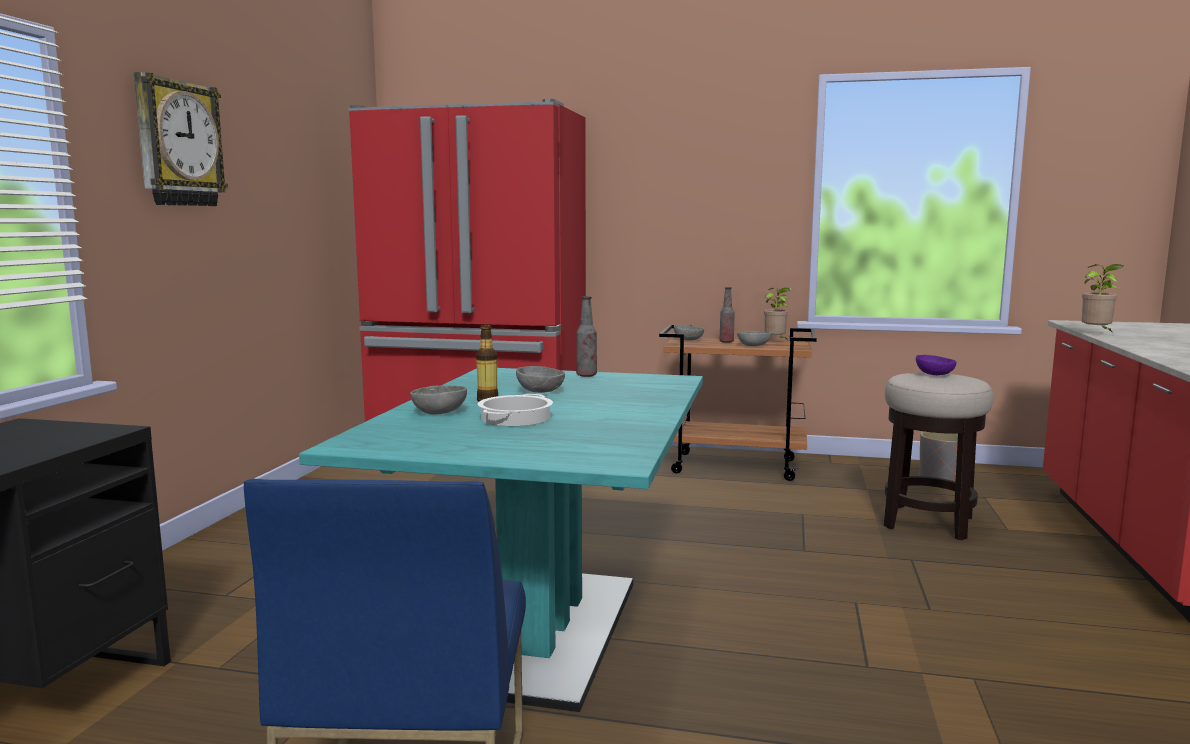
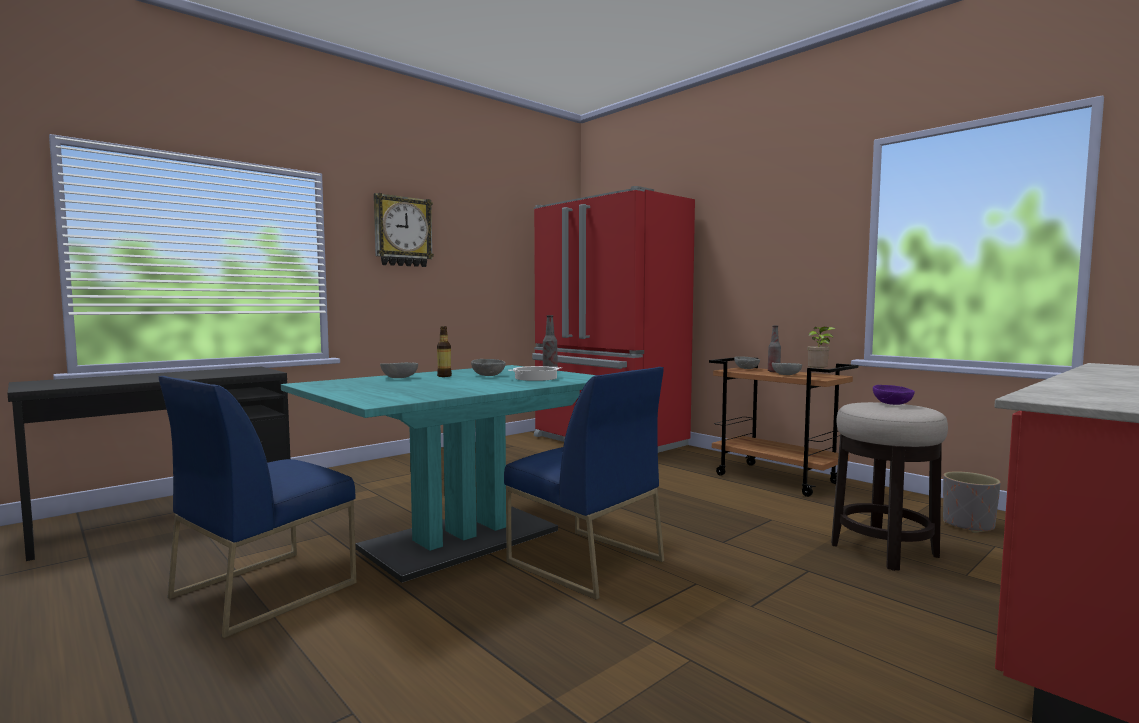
camera: 35 degrees right, 5 degrees down
(515, 418) = (421, 383): cooking pot -> cooking pot (535, 378)
(723, 613) = (583, 561): none -> blue chair
(1097, 334) = (1081, 372): potted plant -> none

